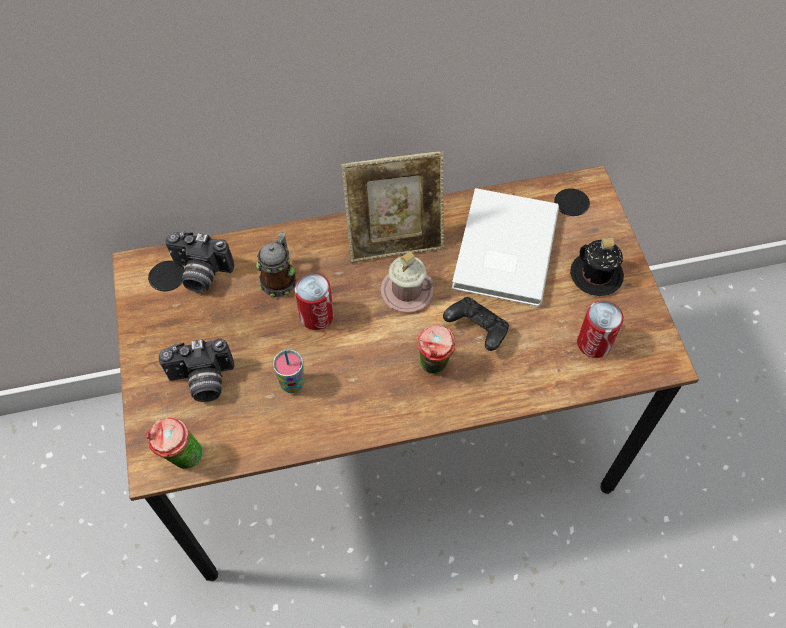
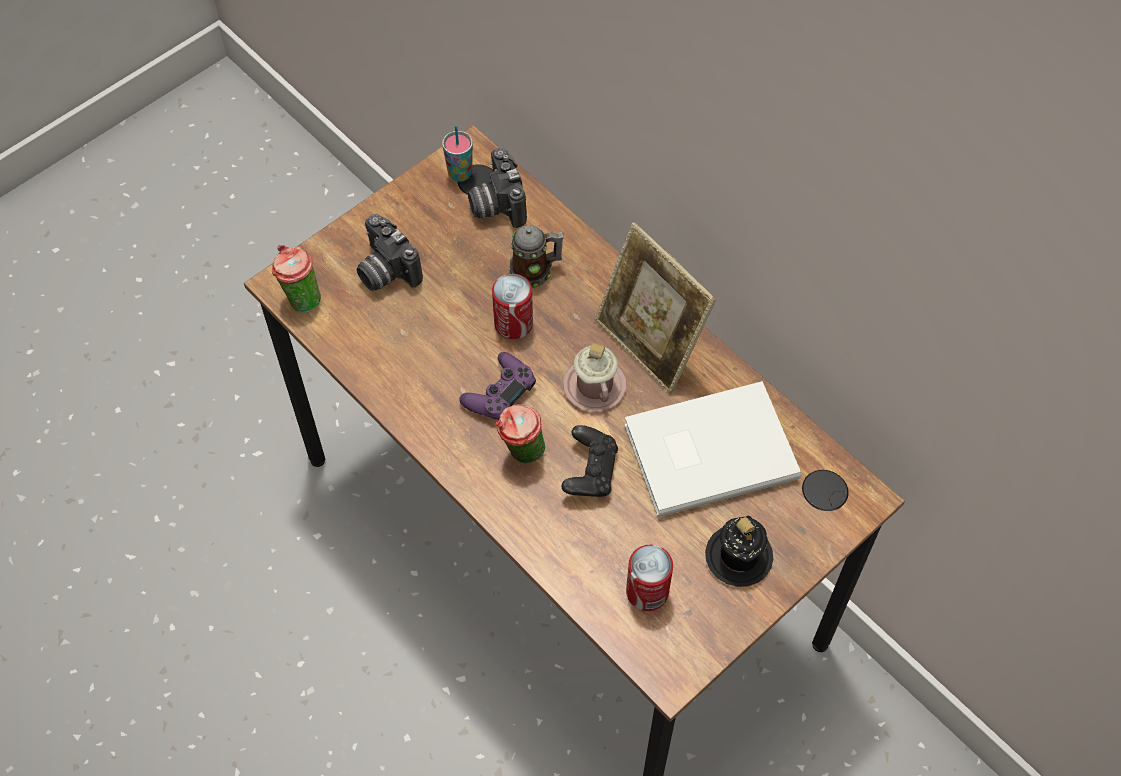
camera: 60 degrees right, 0 degrees up
(292, 384) = (426, 344): cup -> cup (460, 173)
(371, 355) = (499, 393): none -> purple game controller

